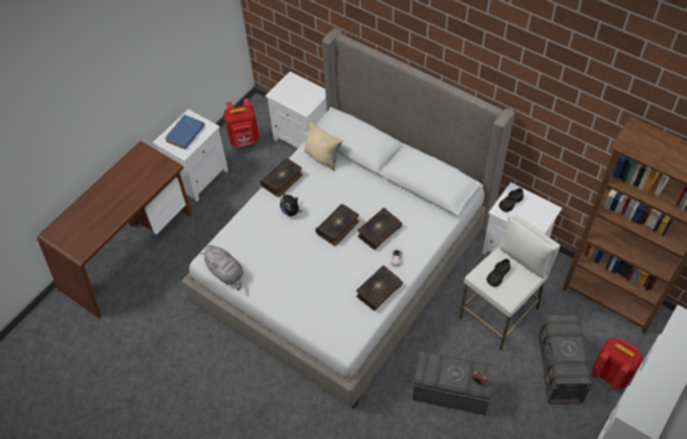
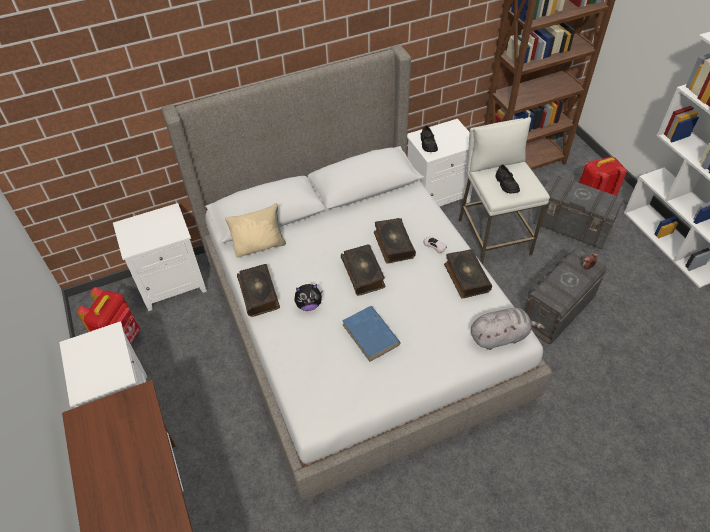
camera: 60 degrees left, 5 degrees down
(185, 134) = (95, 362): blue book -> blue book (371, 335)
(226, 273) = (346, 408): grey plush toy -> grey plush toy (500, 336)

